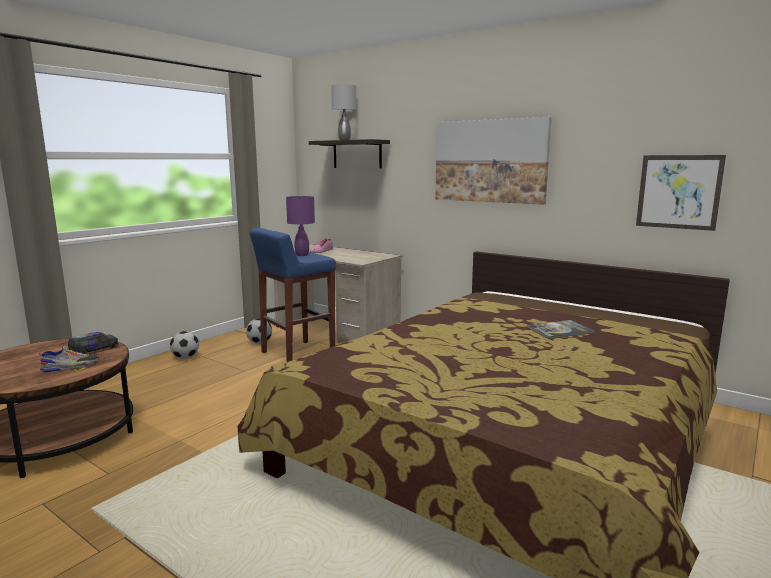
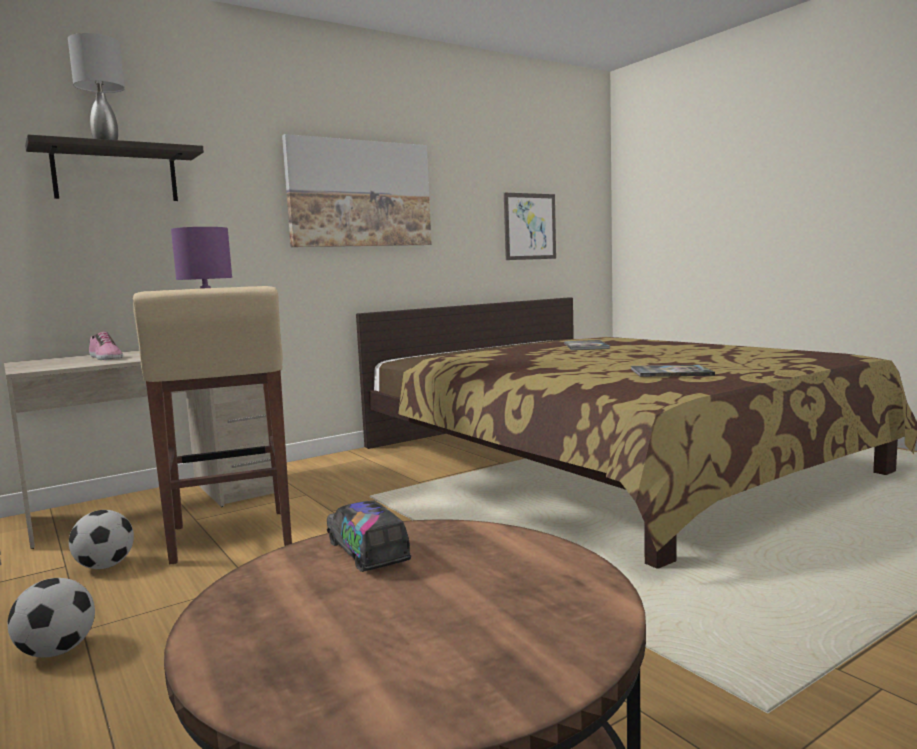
camera: 70 degrees left, 5 degrees down
(70, 366) = (481, 563): shoe -> none
(296, 354) = (230, 537): blue stool -> beige stool
(392, 364) = (671, 372): none -> book

